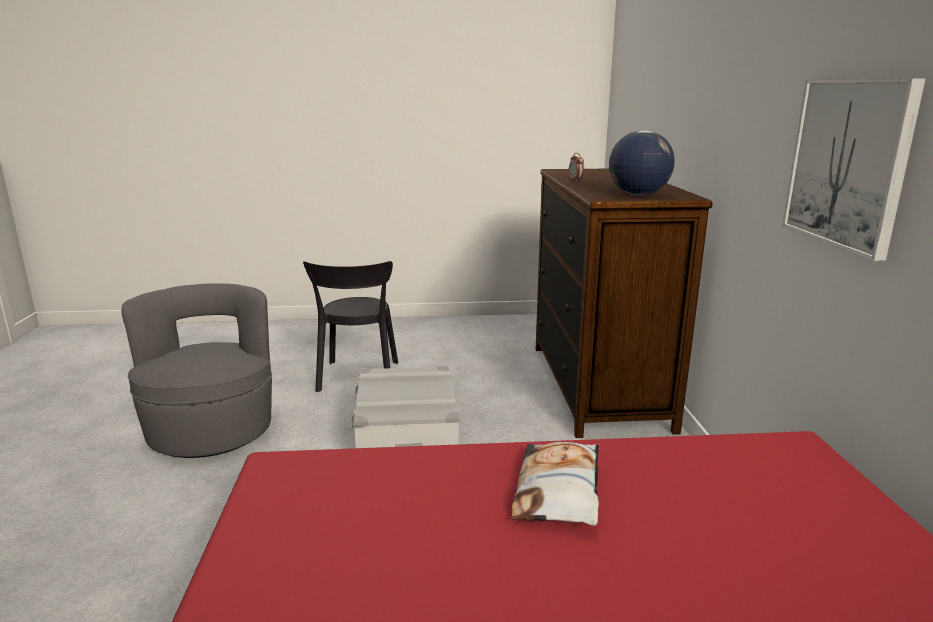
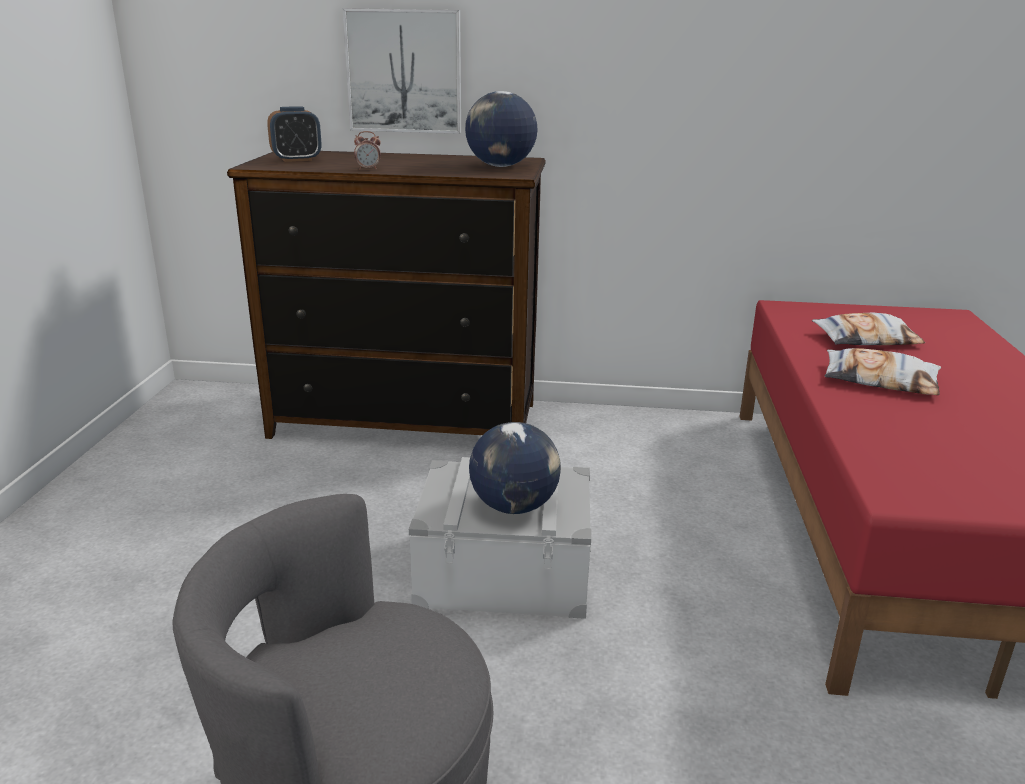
camera: 80 degrees left, 5 degrees up
(358, 378) = (245, 608): black chair -> none
(391, 395) = (515, 507): none -> globe
(590, 172) = (296, 159): none -> alarm clock
(718, 498) = (866, 339): none -> pillow
(848, 163) = (745, 101): picture -> picture (404, 71)

